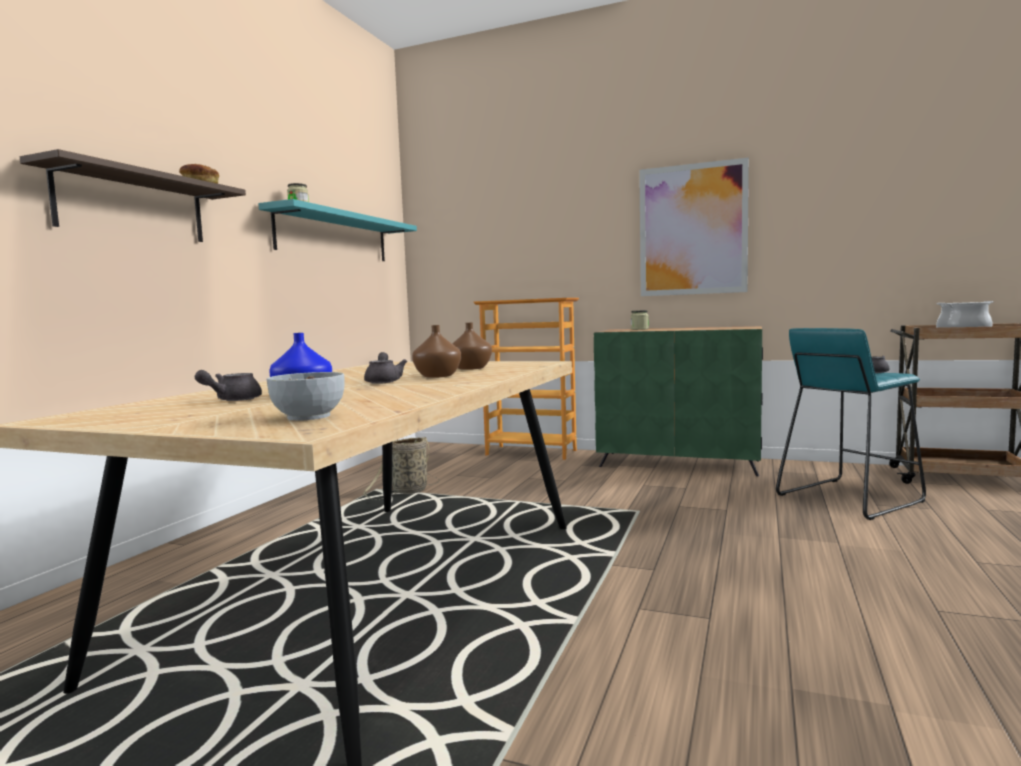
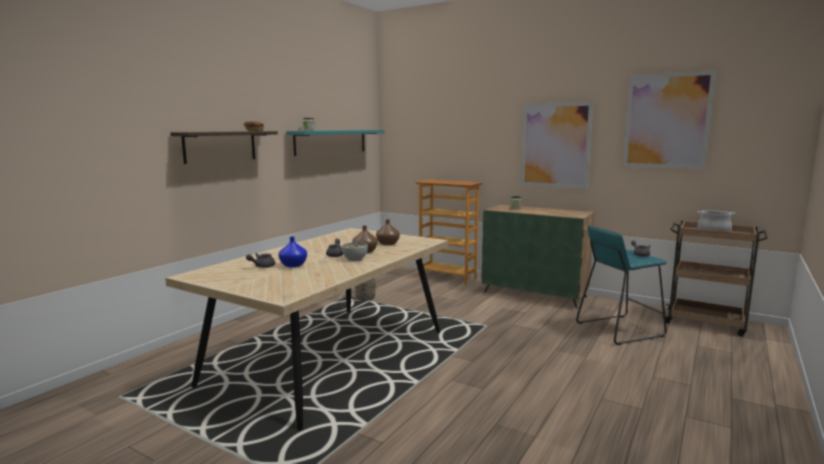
camera: 10 degrees right, 5 degrees up
(309, 416) = (289, 286): bowl -> bowl (355, 259)
(865, 177) = (667, 121): none -> picture

